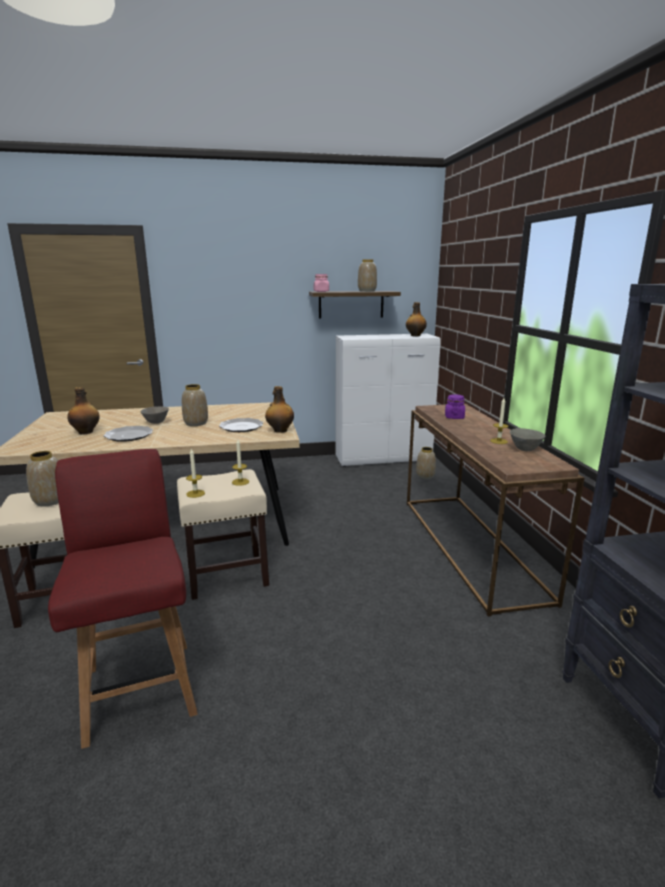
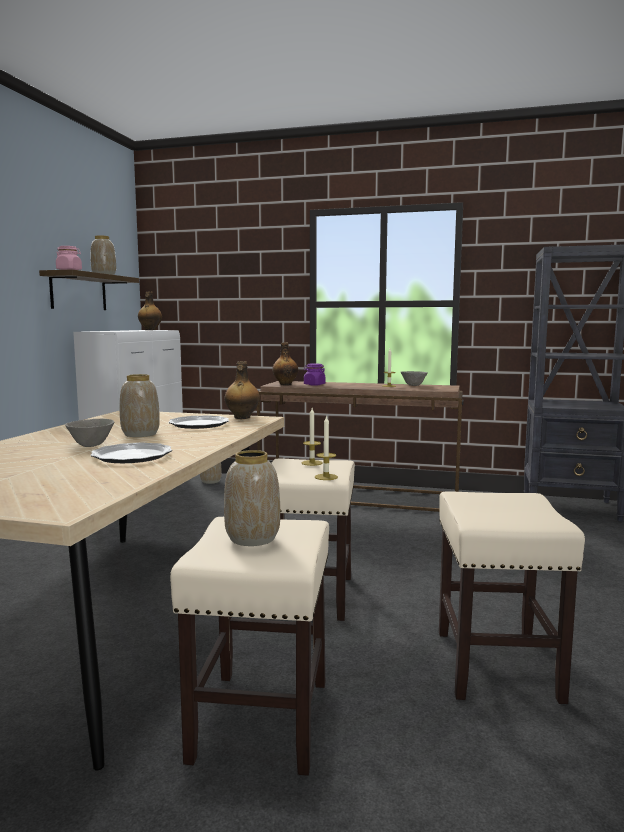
camera: 65 degrees left, 10 degrees down
(86, 432) = (52, 472): bottle -> bottle (285, 384)
(140, 687) = (495, 663): red chair -> beige stool

